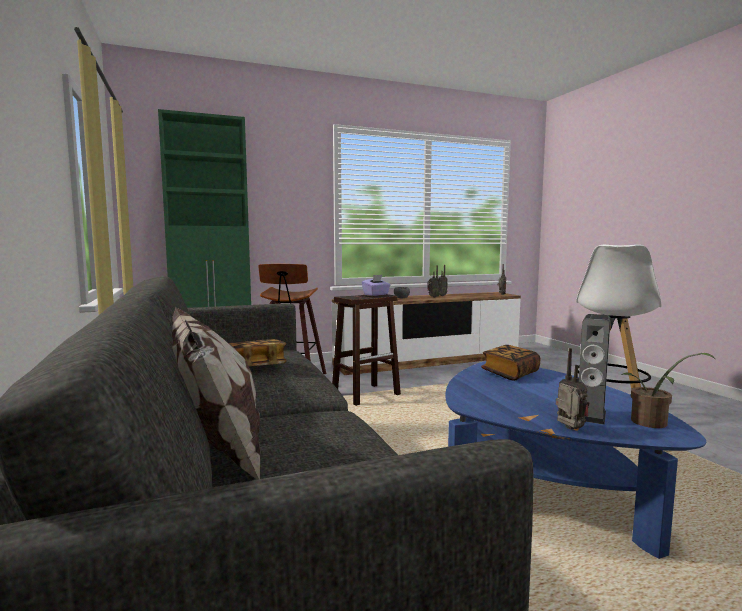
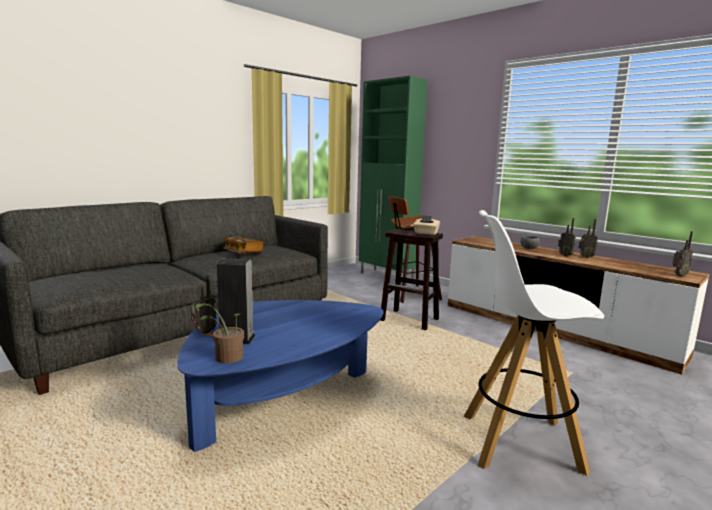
camera: 65 degrees right, 5 degrees up
(218, 456) = (122, 268): pillow -> none
(376, 294) = (425, 233): purple tissue box -> beige tissue box
(510, 373) = (338, 314): book -> none

